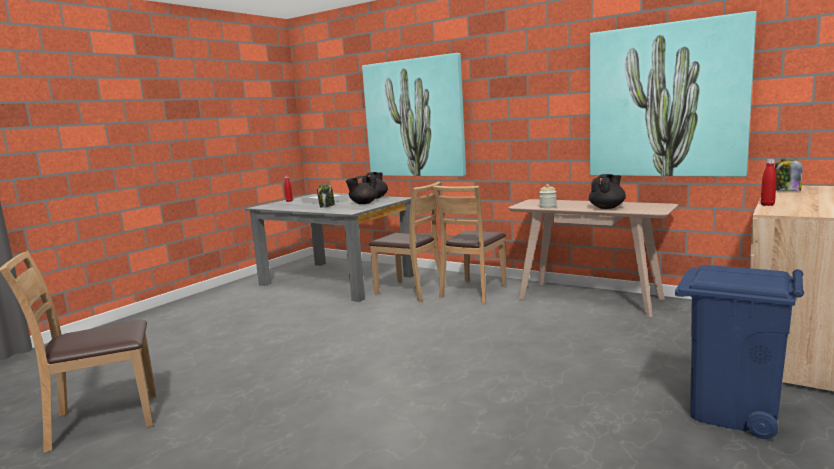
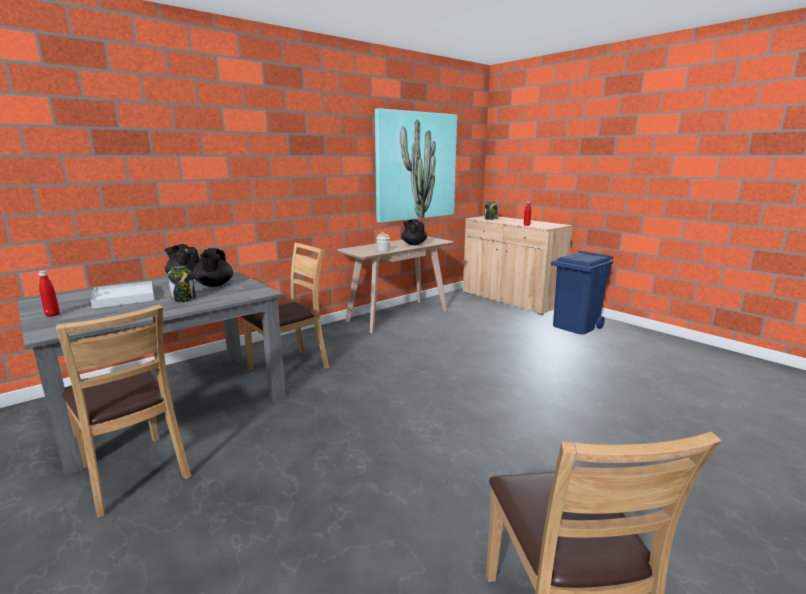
camera: 75 degrees left, 5 degrees up
(414, 118) = (197, 173): picture -> none
(473, 291) = (332, 343): brown chair -> brown chair (133, 473)

